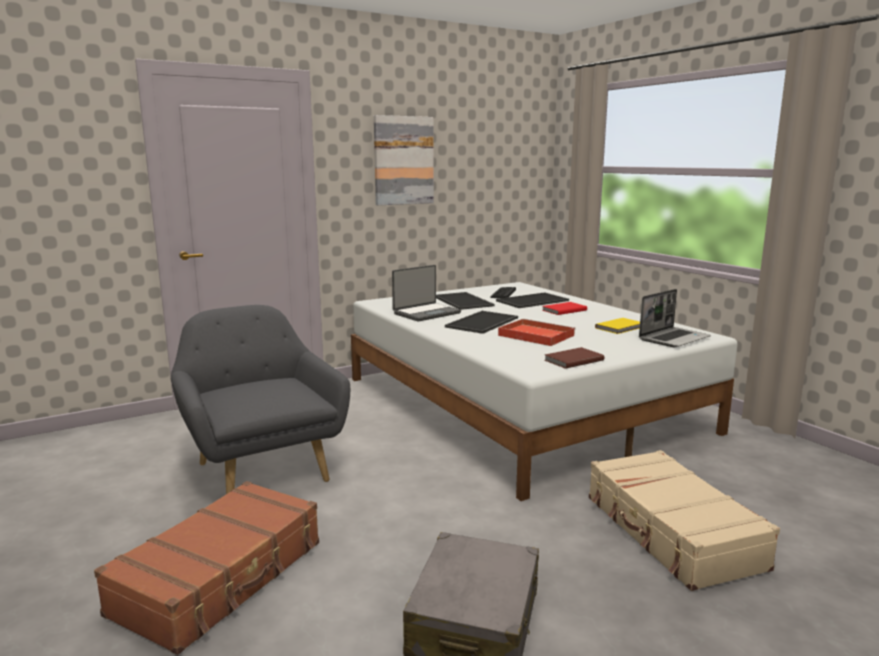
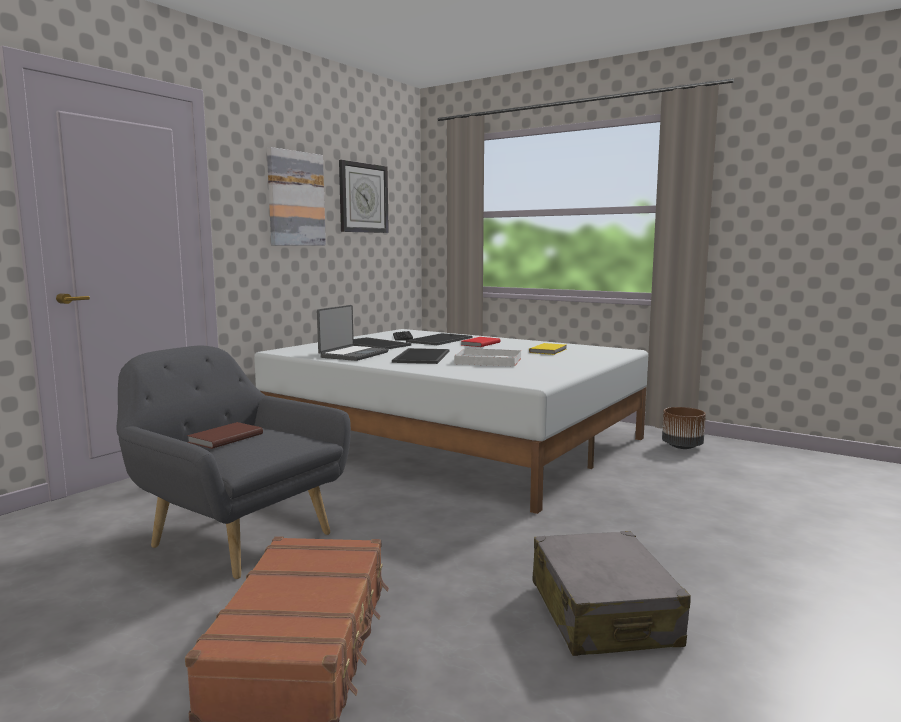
camera: 25 degrees left, 5 degrees down
(481, 154) = (363, 198): none -> wall clock
(534, 335) = (486, 361): red tray -> white tray
(572, 360) = (550, 373): brown book -> brown book (224, 438)
(671, 532) = (679, 512): beige suitcase -> none
(674, 338) = (603, 353): laptop -> none
(764, 452) = (682, 446): none -> brown planter

